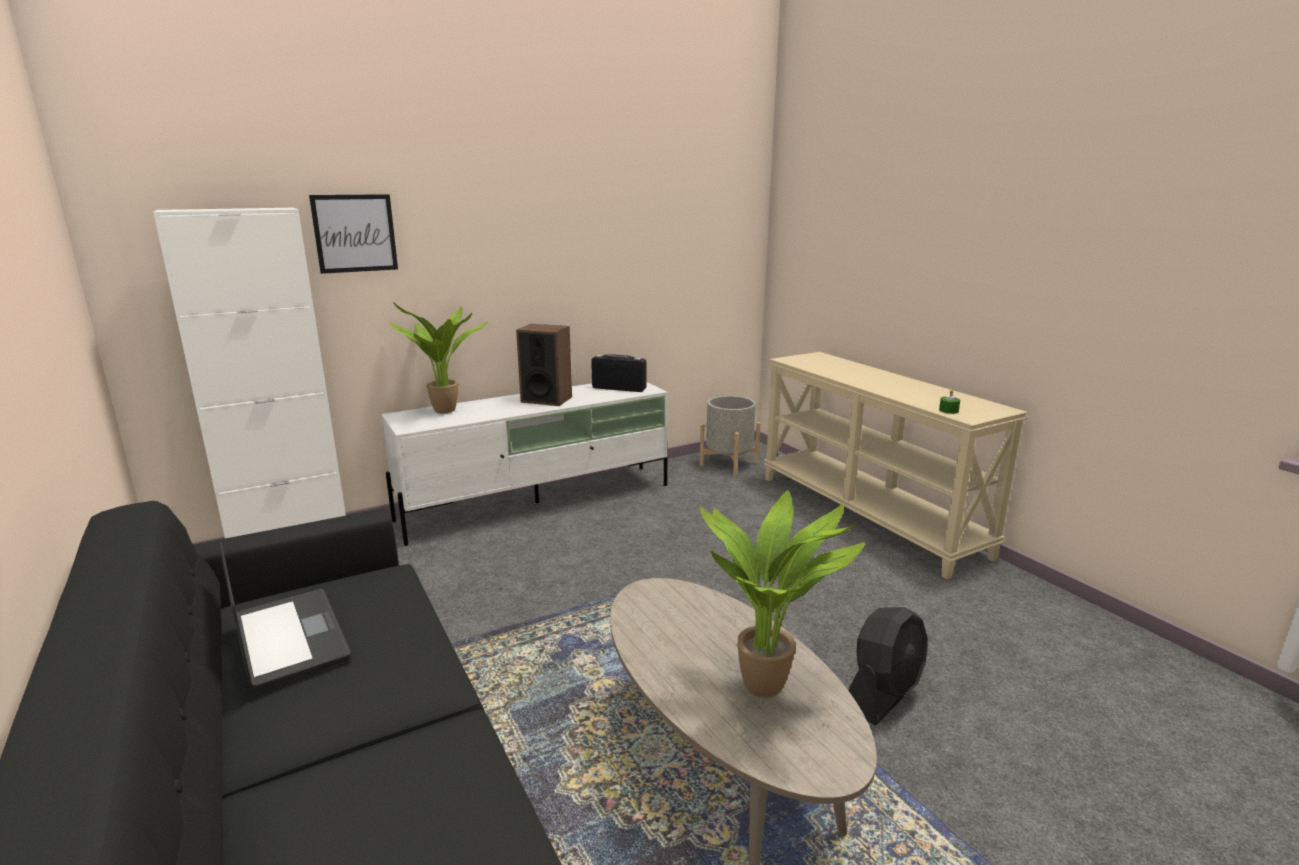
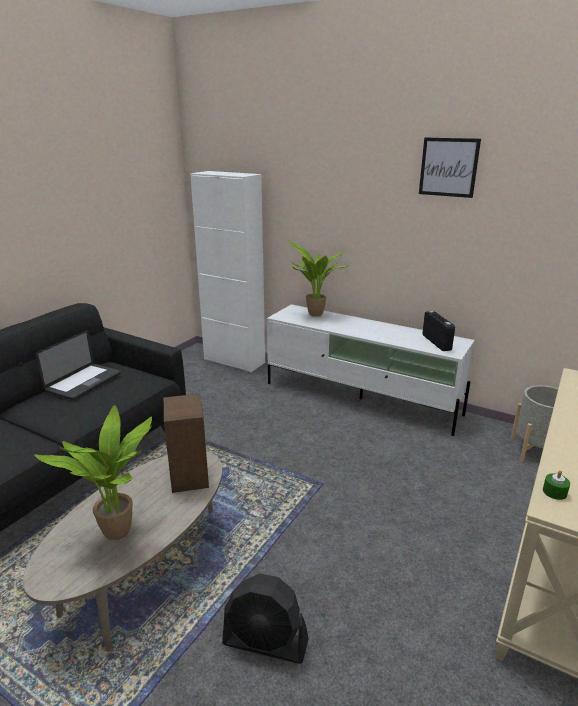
camera: 60 degrees right, 5 degrees up
(355, 233) = (292, 192): picture -> picture (448, 167)
(546, 399) = (376, 330): speaker -> speaker (189, 475)

